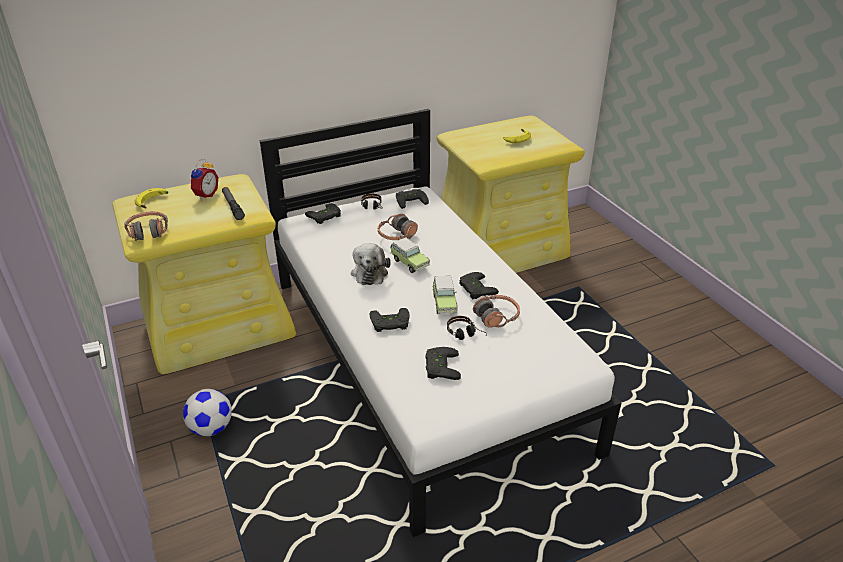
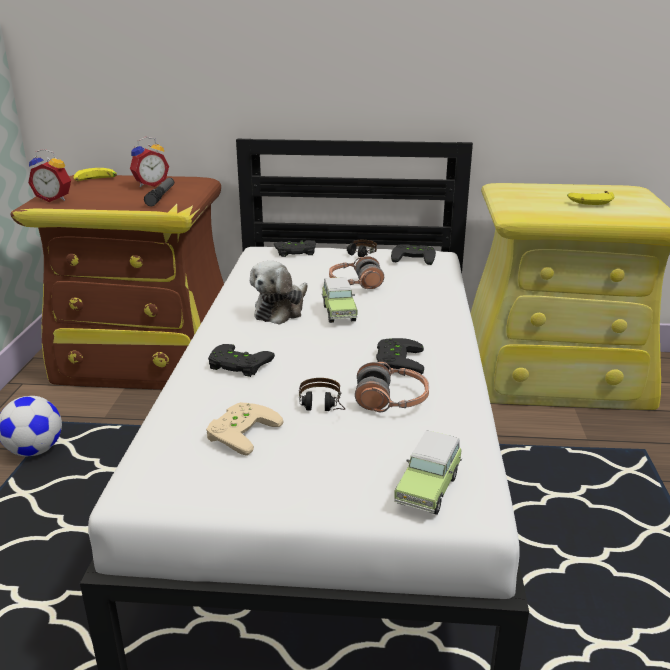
camera: 30 degrees right, 10 degrees down
(148, 232) = (54, 199): headphones -> alarm clock
(221, 330) = (149, 362): yellow nightstand -> brown nightstand
(439, 366) = (240, 431): black game controller -> beige game controller
(444, 302) = (335, 364): toy car -> toy car (429, 487)

